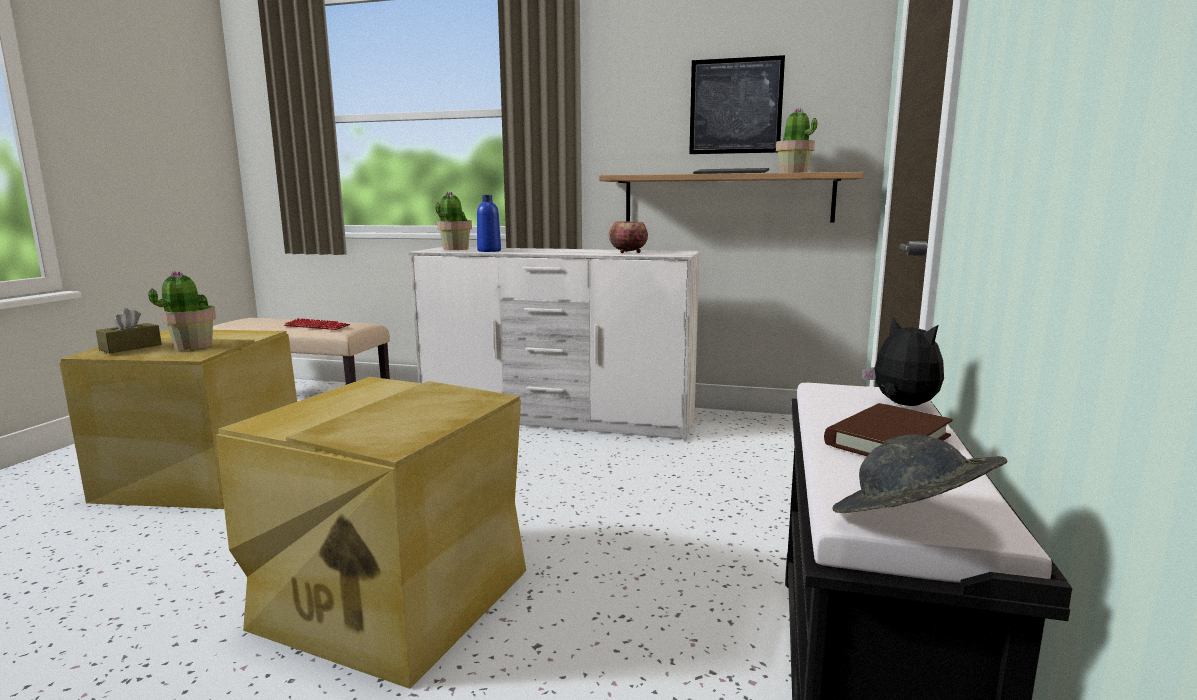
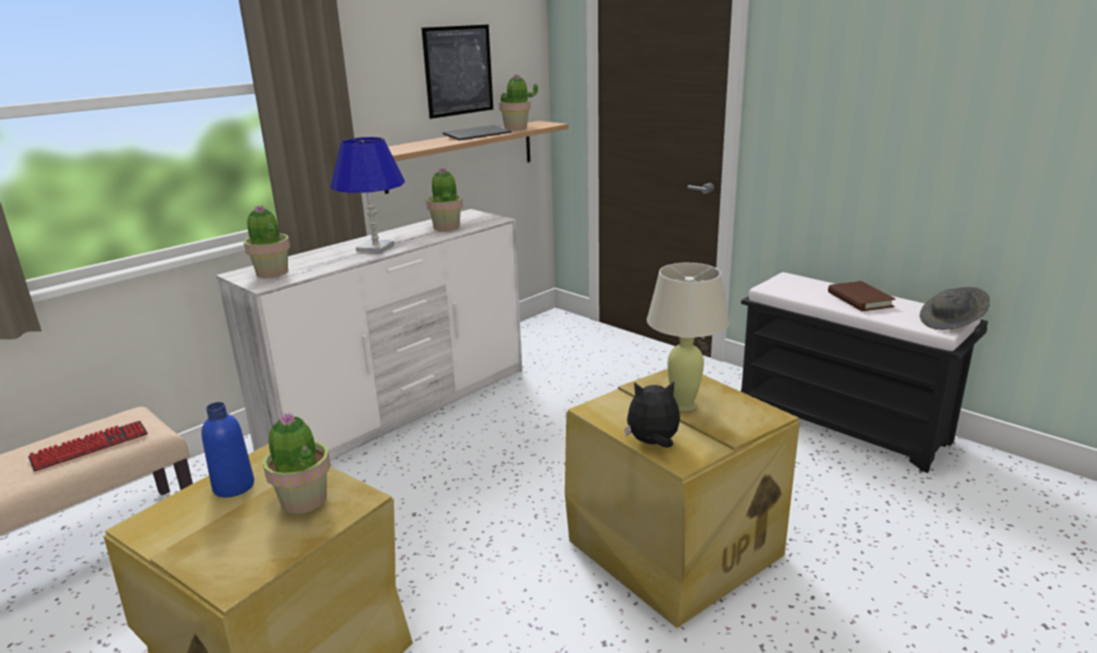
camera: 60 degrees left, 10 degrees up
(131, 347) = (244, 549): brown tissue box -> none
(394, 406) = (683, 404): none -> beige table lamp
(489, 251) = (327, 263): blue bottle -> blue bottle (233, 486)
(540, 251) = (375, 248): none -> blue table lamp
(627, 252) = (446, 227): bowl -> potted plant
(901, 405) = (808, 282): plush toy -> plush toy (653, 443)

